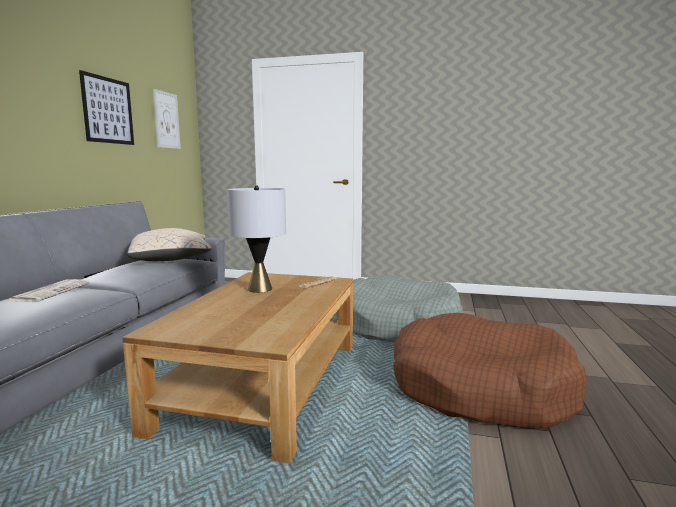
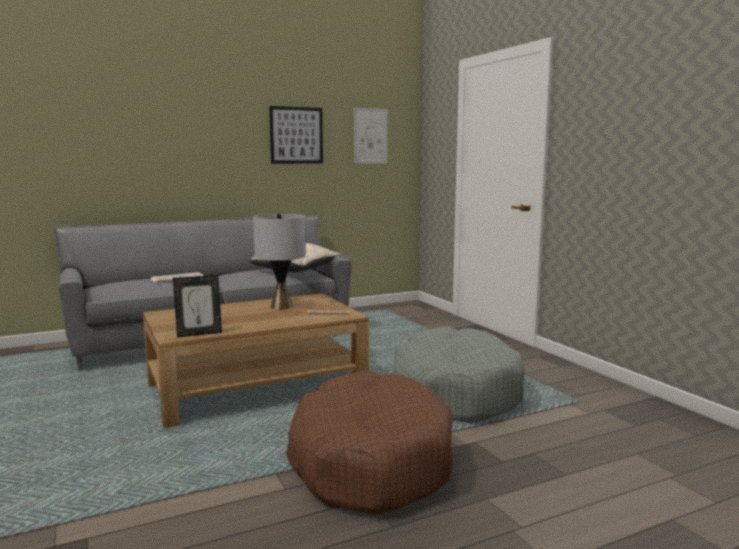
camera: 50 degrees right, 0 degrees up
(287, 331) = (199, 334): none -> picture frame

